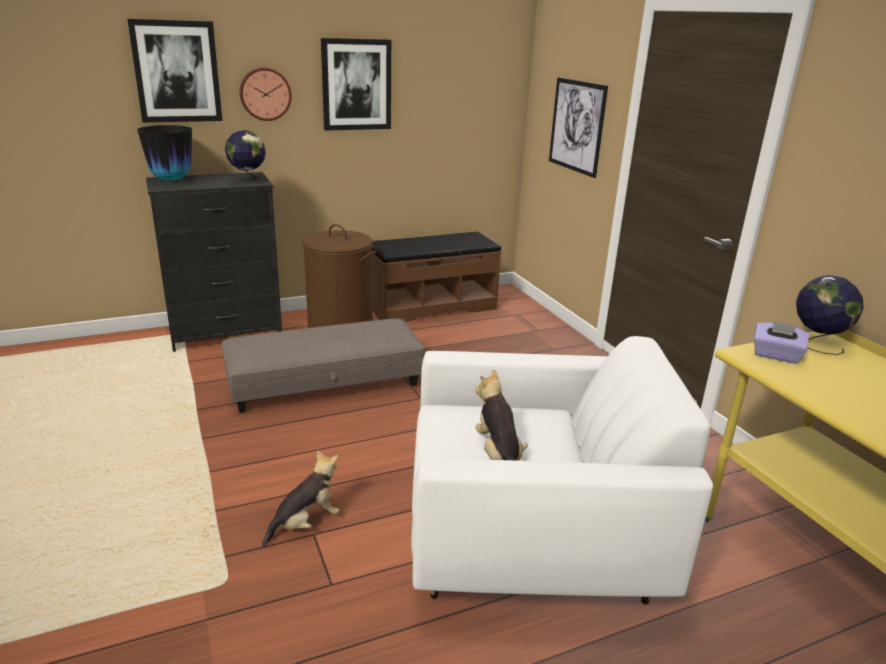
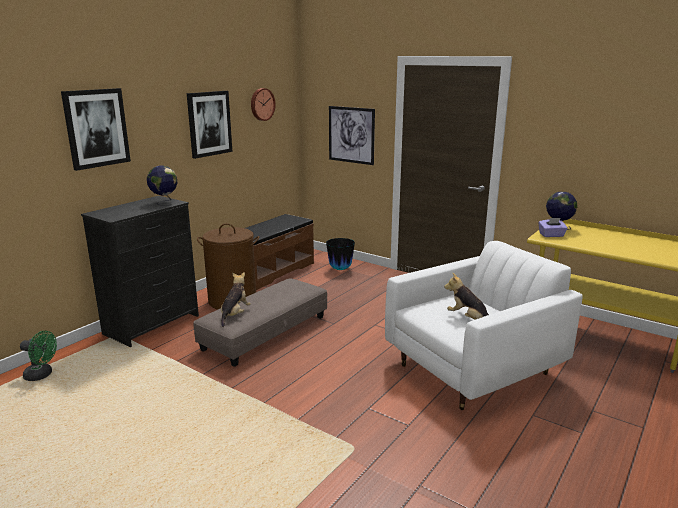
camera: 30 degrees left, 5 degrees down
(68, 355) = (42, 375): none -> green fan
(171, 180) = (107, 212): vase -> vase (340, 269)
(265, 94) = (155, 137): wall clock -> wall clock (261, 104)
(305, 523) = (357, 405): plush toy -> plush toy (235, 314)

